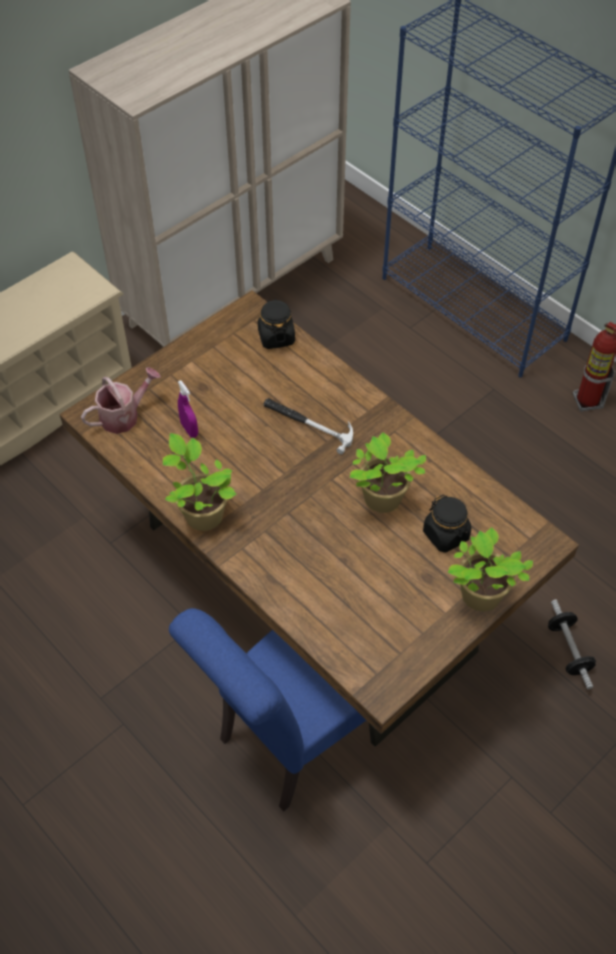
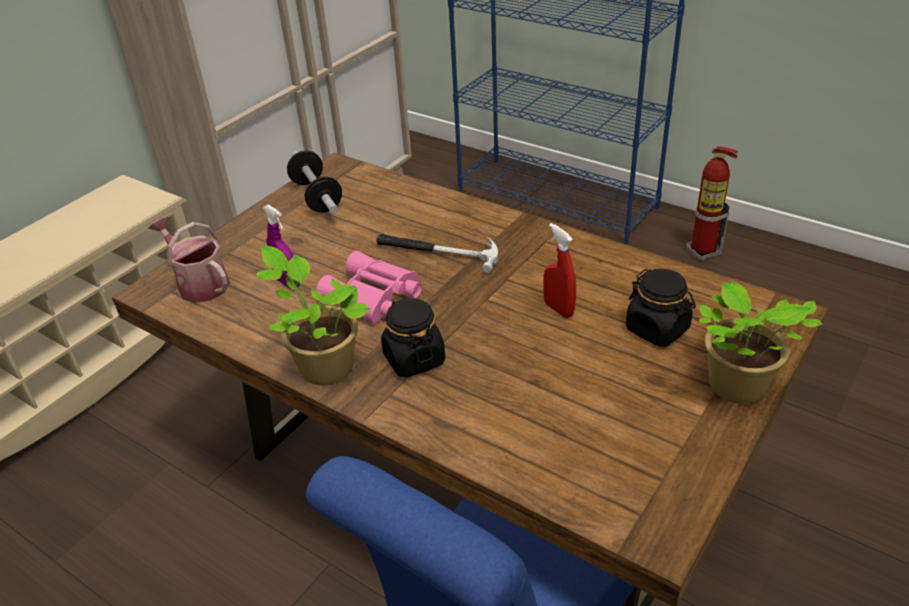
camera: 10 degrees left, 15 degrees down
(124, 415) = (199, 283): watering can -> watering can turned 90 degrees counterclockwise
(249, 460) = (373, 299): none -> pink binoculars
(276, 337) = (374, 184): black jar -> black jar (414, 359)
(381, 500) = (558, 309): potted plant -> red spray bottle
(568, 650) = (803, 491): dumbbell -> dumbbell (316, 197)

